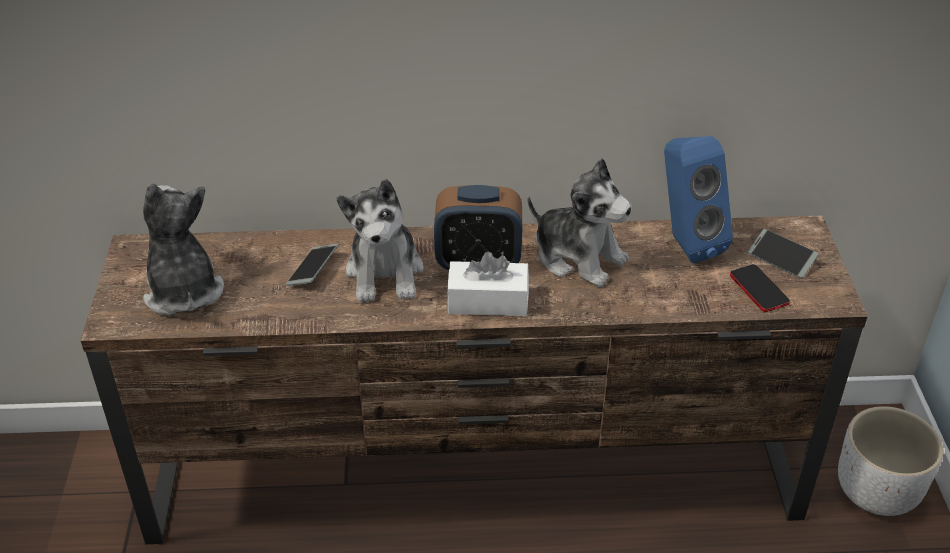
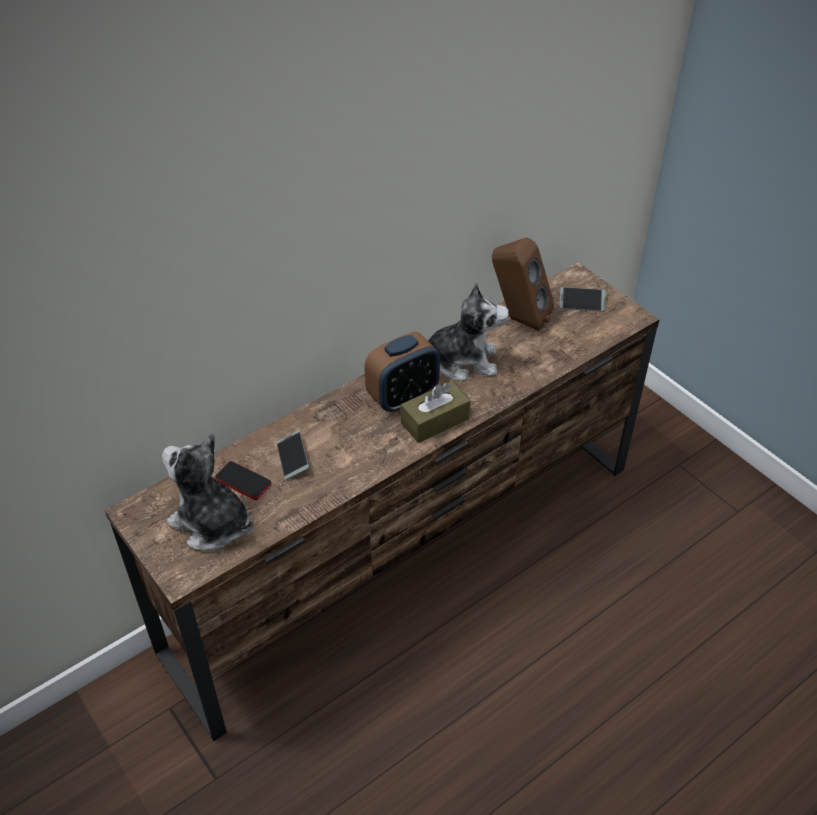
camera: 35 degrees left, 5 degrees up
(385, 272) = (346, 435): plush toy -> none
(488, 301) = (435, 421): white tissue box -> brown tissue box
(685, 243) = (517, 319): blue speaker -> brown speaker
(759, 289) = (587, 330): phone -> phone (243, 481)
(877, 492) = (649, 430): white planter -> none

